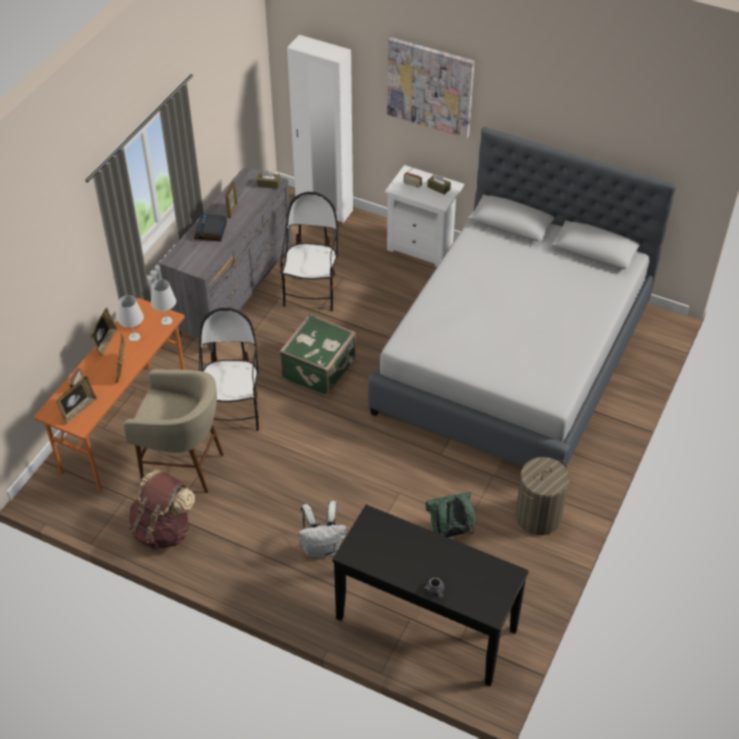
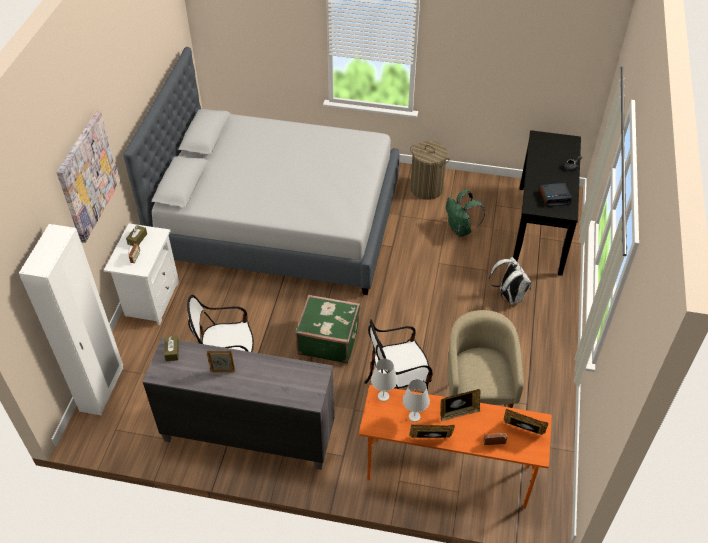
camera: 105 degrees left, 0 degrees up
(163, 529) = (543, 403): brown backpack -> none
(211, 231) = (260, 380): alarm clock -> alarm clock (554, 197)

